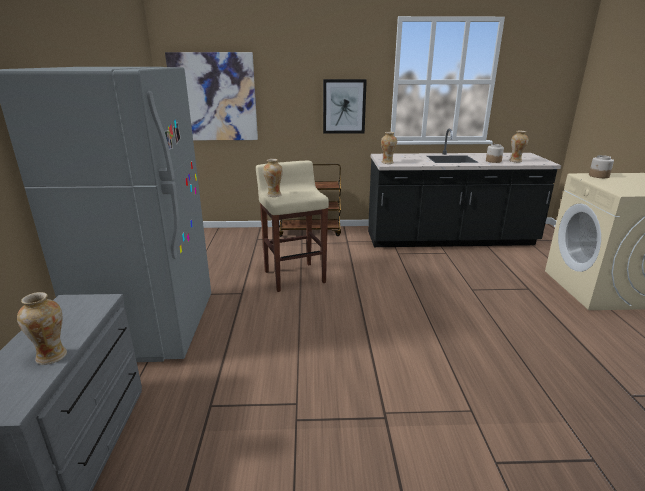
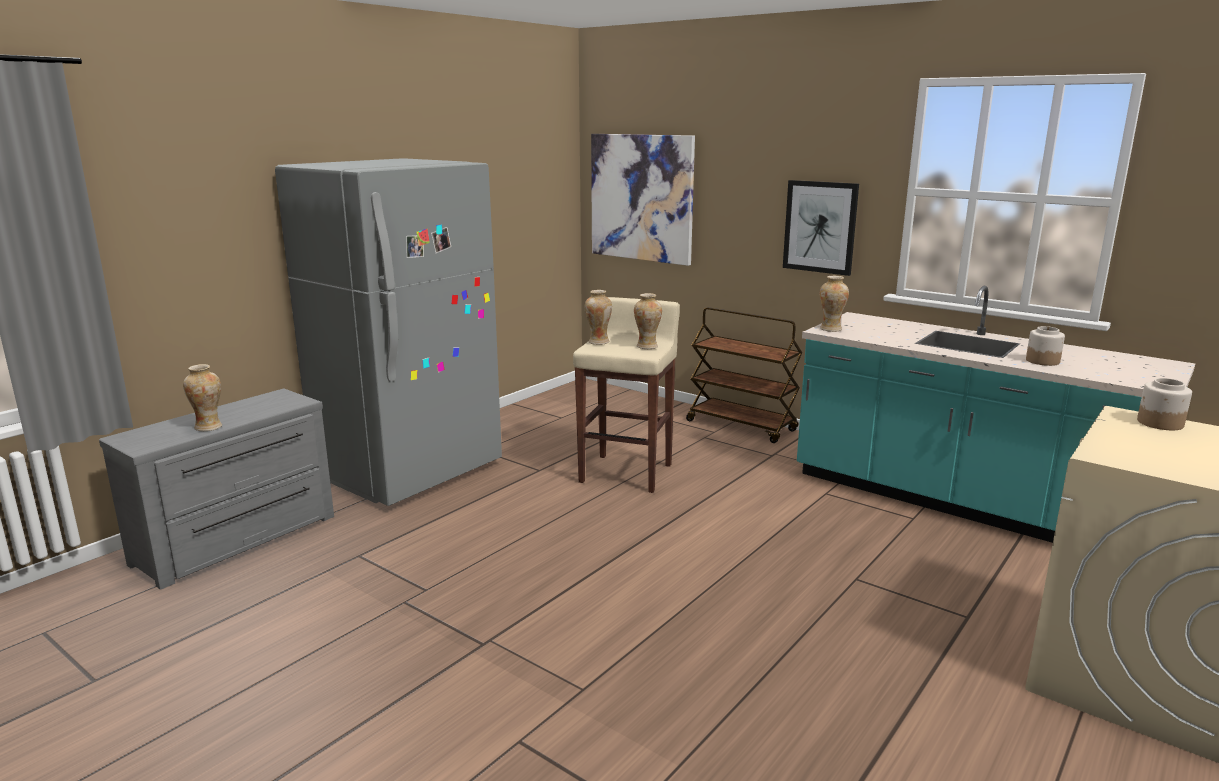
camera: 40 degrees right, 5 degrees down
(450, 239) = (962, 503): black counter -> turquoise counter
(515, 161) = (1093, 370): vase -> vase (647, 346)

